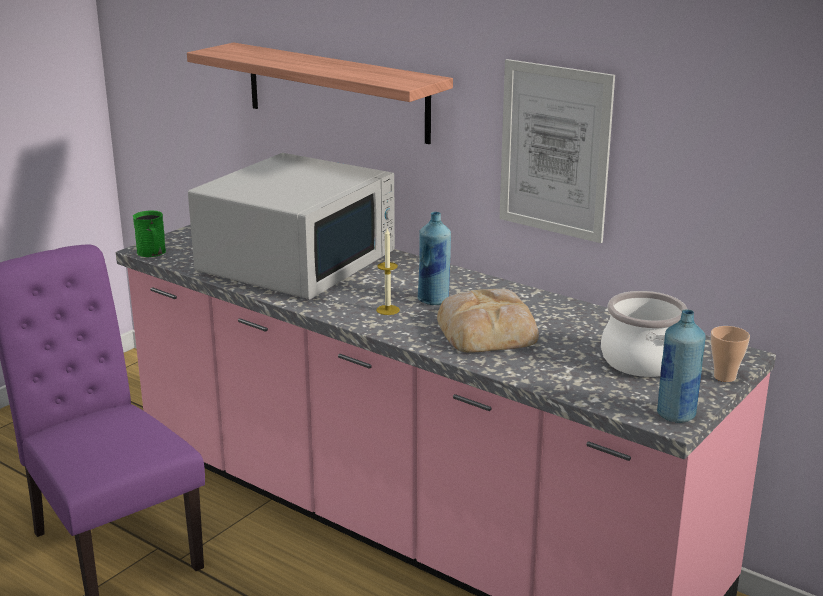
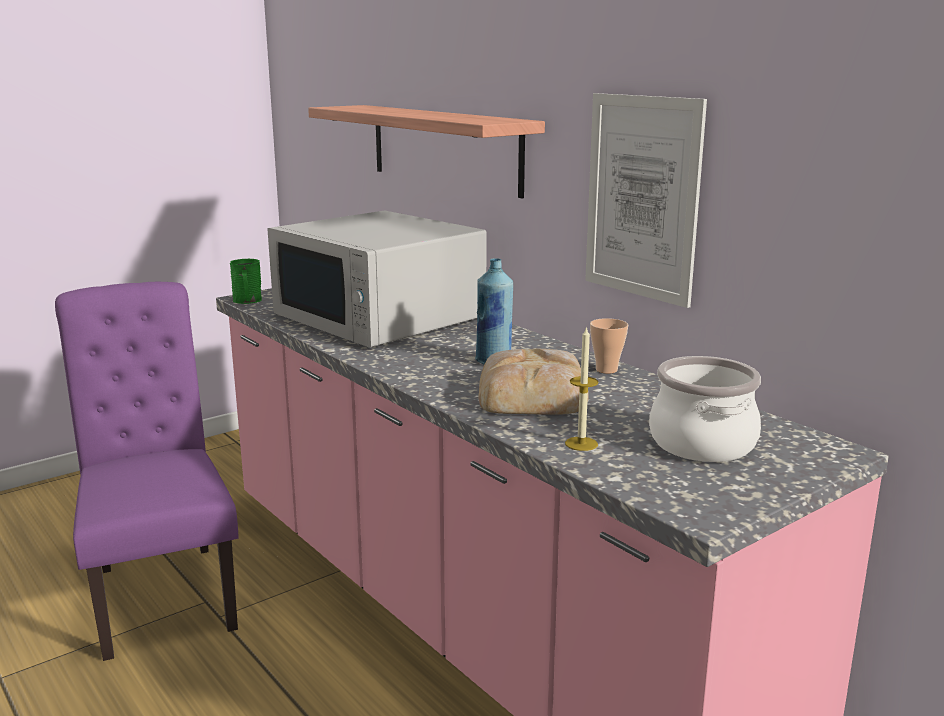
camera: 15 degrees right, 5 degrees down
(298, 262) = (380, 318): white microwave -> white microwave turned 90 degrees clockwise
(388, 310) = (436, 366): candle -> candle (581, 444)
(676, 415) = (713, 508): blue bottle -> none
(724, 377) = (804, 473): cup -> cup (606, 370)

